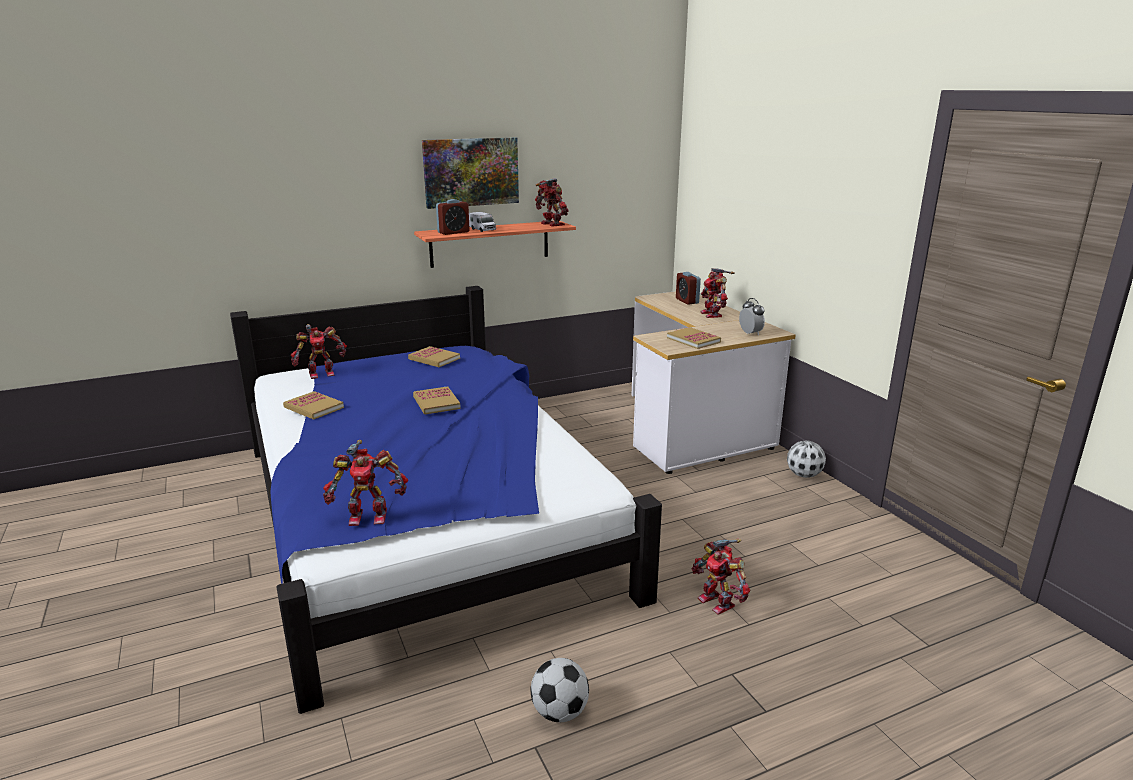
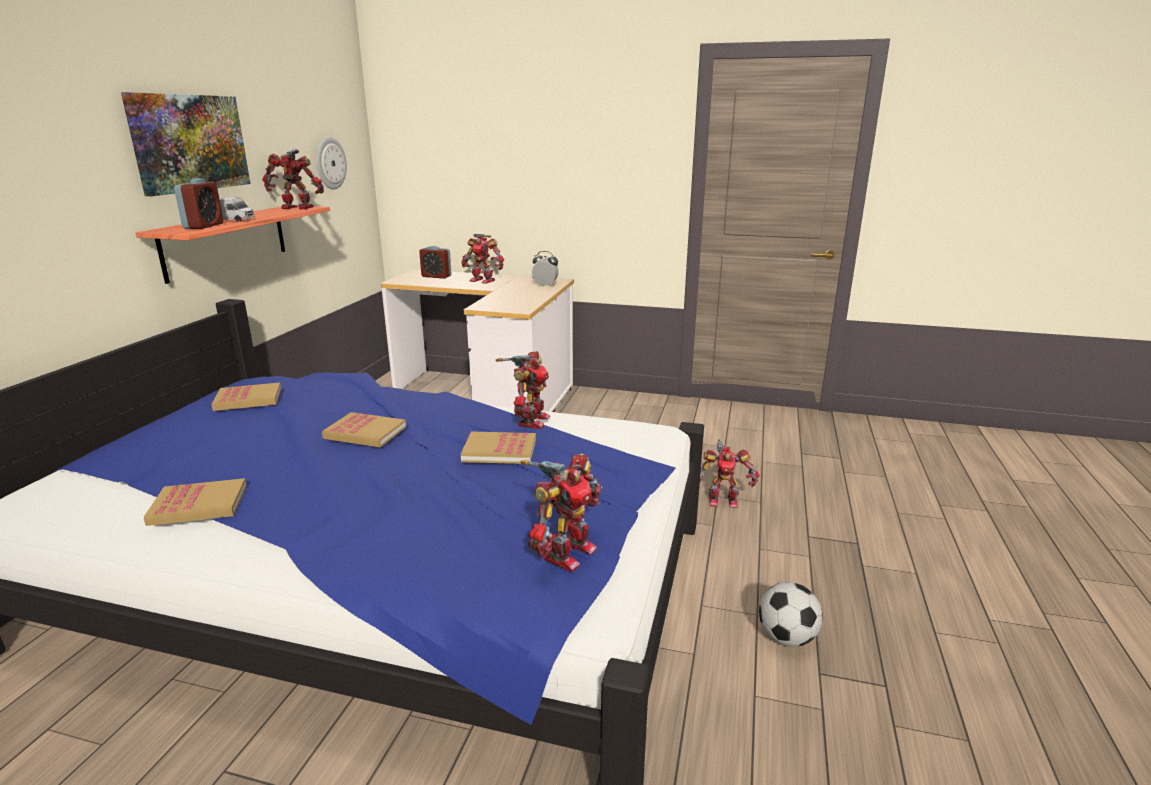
camera: 50 degrees left, 0 degrees up
(321, 373) = (105, 470): toy robot -> toy robot (531, 421)
(618, 187) = (330, 163): none -> wall clock
(693, 340) = (519, 299): book -> book (499, 450)
(804, 475) = (619, 397): football -> none

